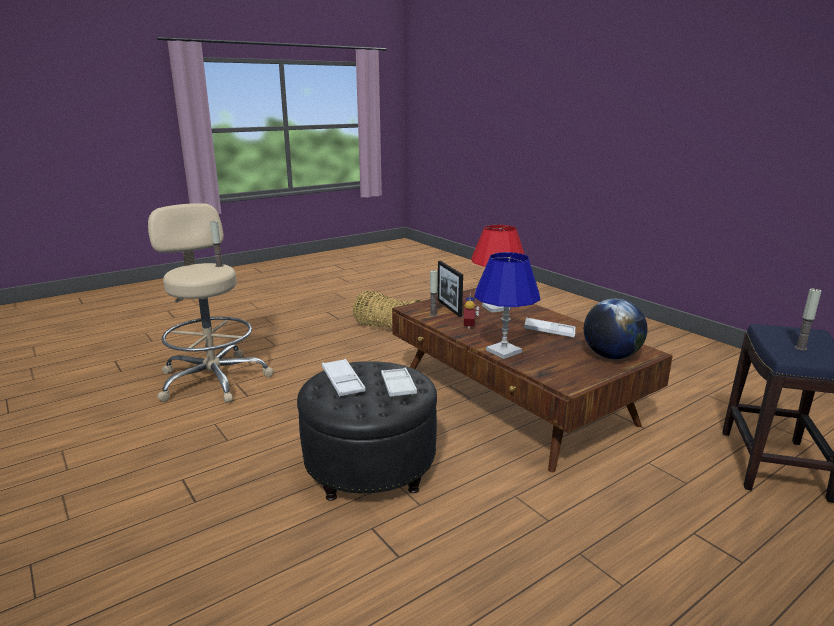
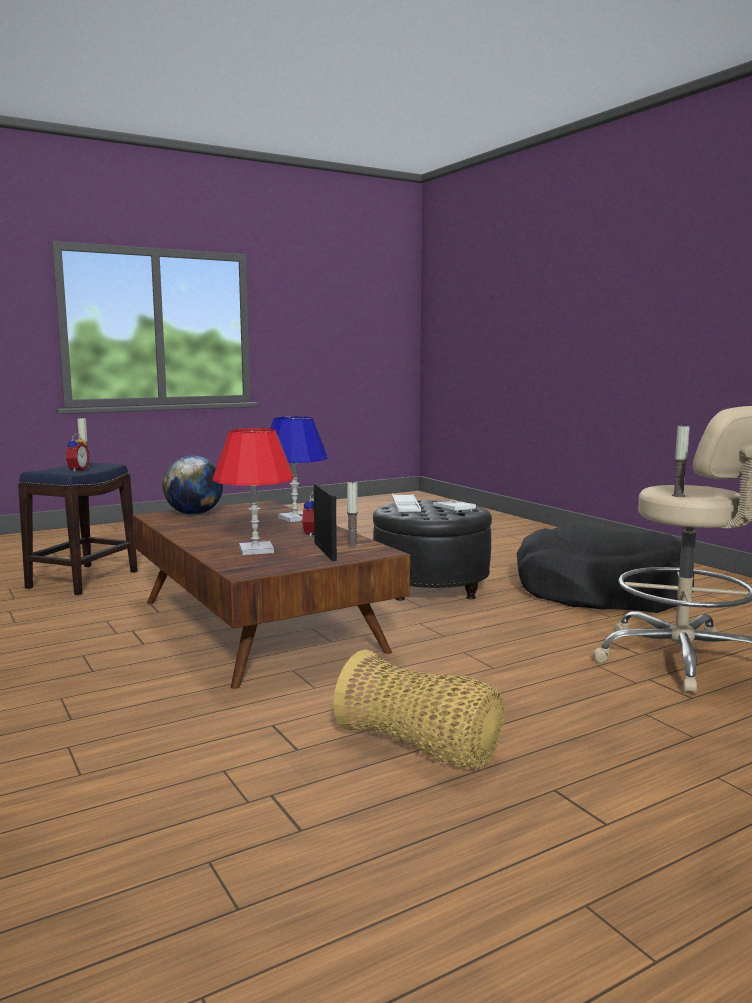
camera: 175 degrees left, 10 degrees down
(181, 469) = (600, 592): none -> black dog bed
(549, 331) = (223, 529): white tray -> none
(779, 335) = (76, 470): none -> alarm clock

